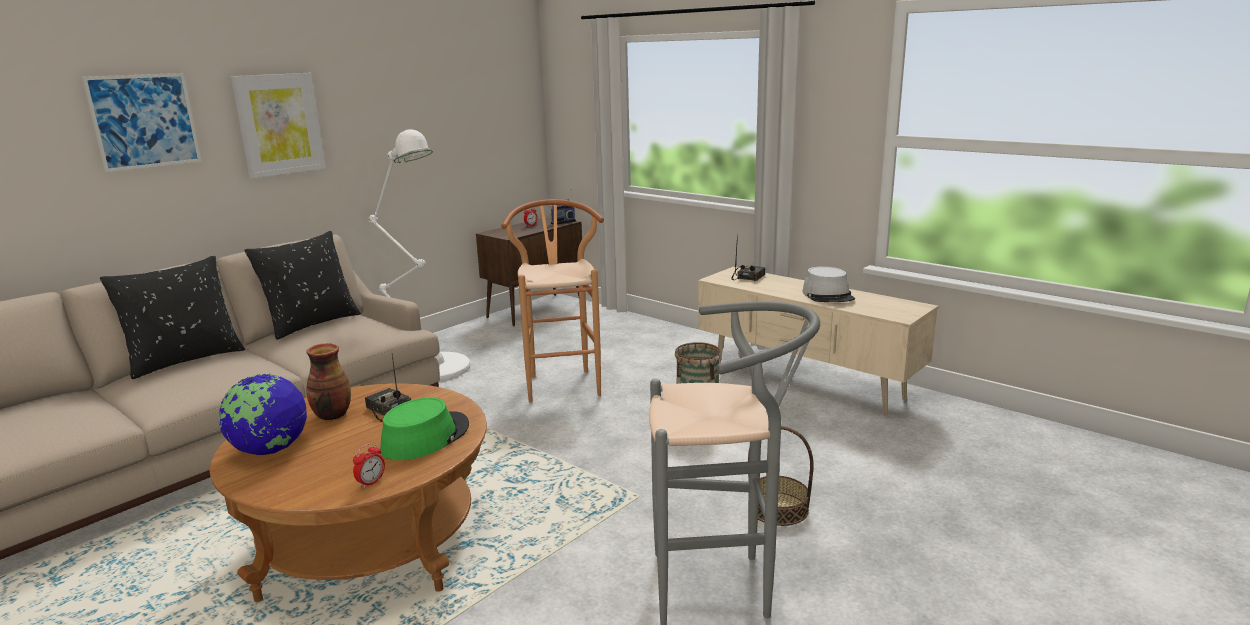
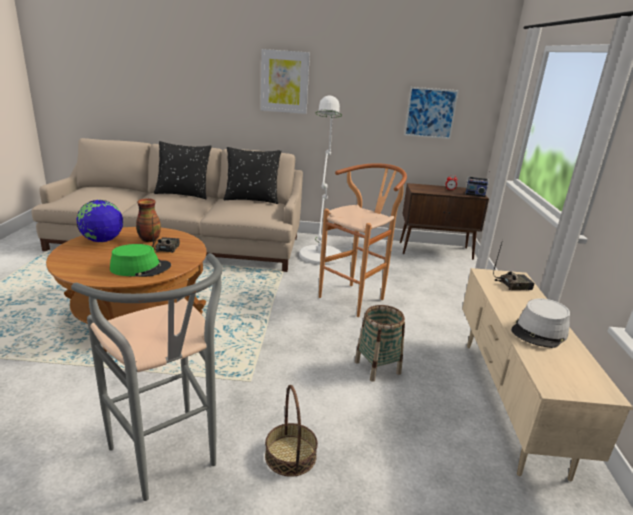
camera: 50 degrees right, 5 degrees up
(144, 121) = (213, 68): picture -> picture (430, 113)
(371, 482) = (81, 273): alarm clock -> none

